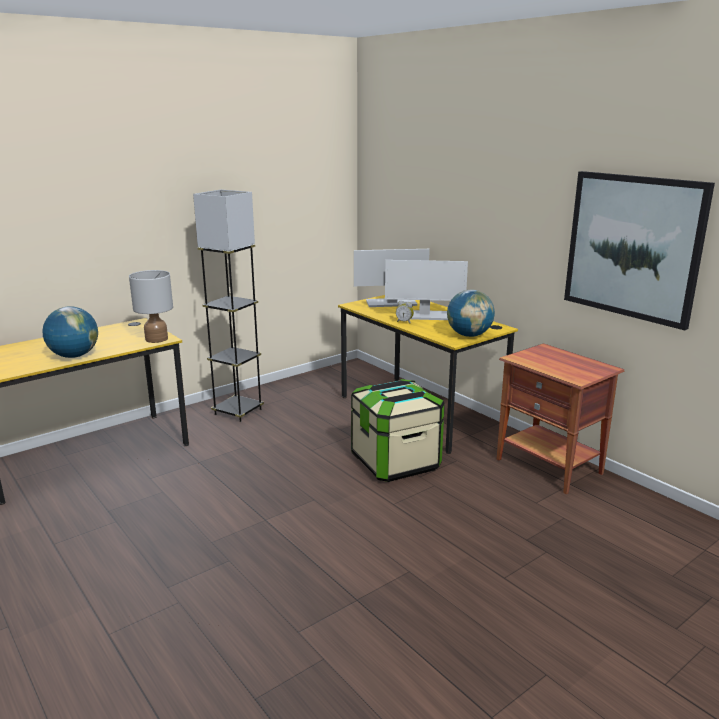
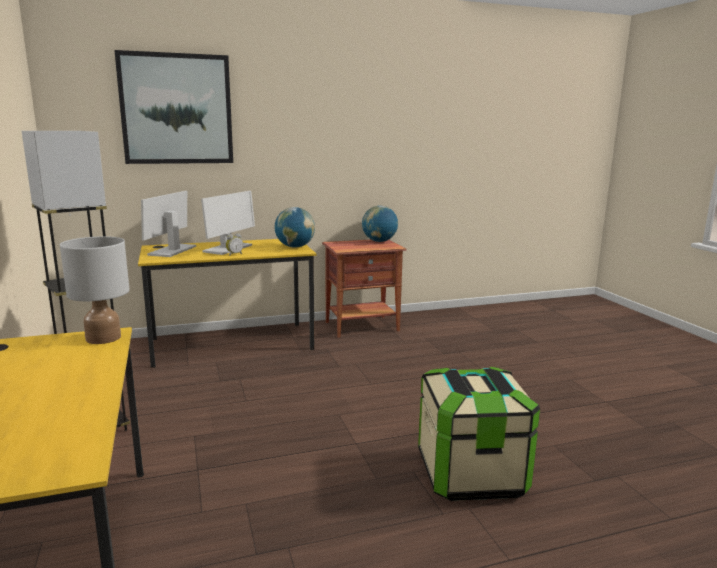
camera: 70 degrees left, 5 degrees down
(74, 356) = (85, 389): globe -> globe (379, 241)
(395, 462) = (308, 370): storage box -> storage box (471, 474)
(633, 247) = (379, 155): picture -> picture (176, 109)

